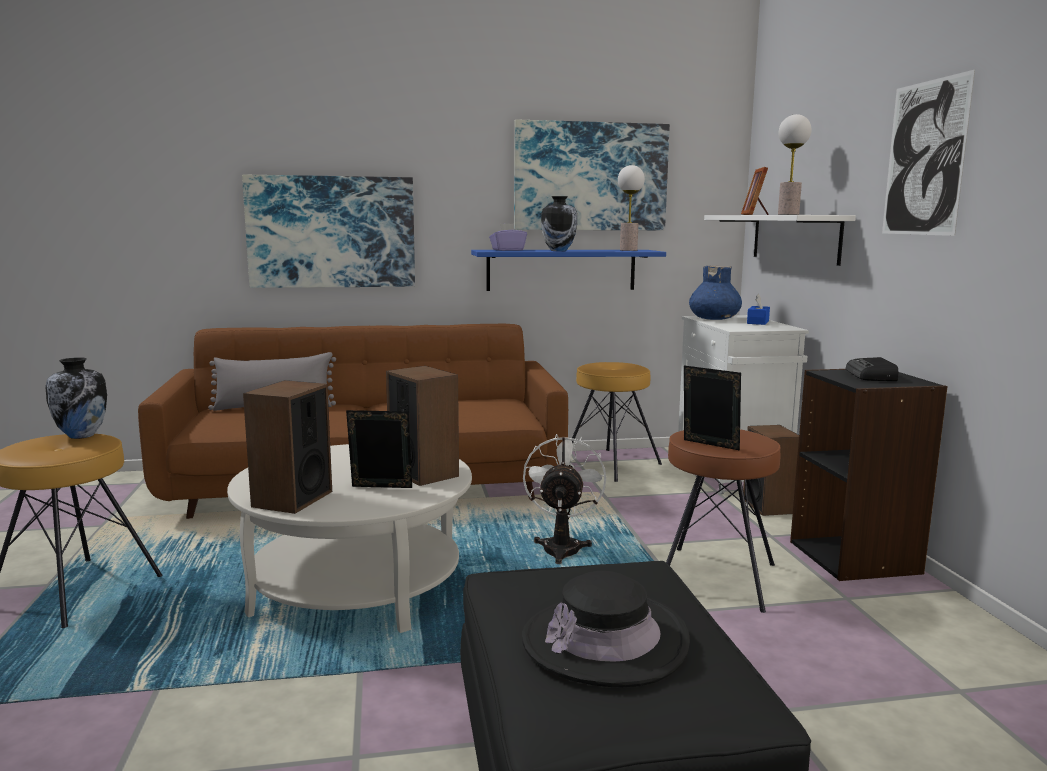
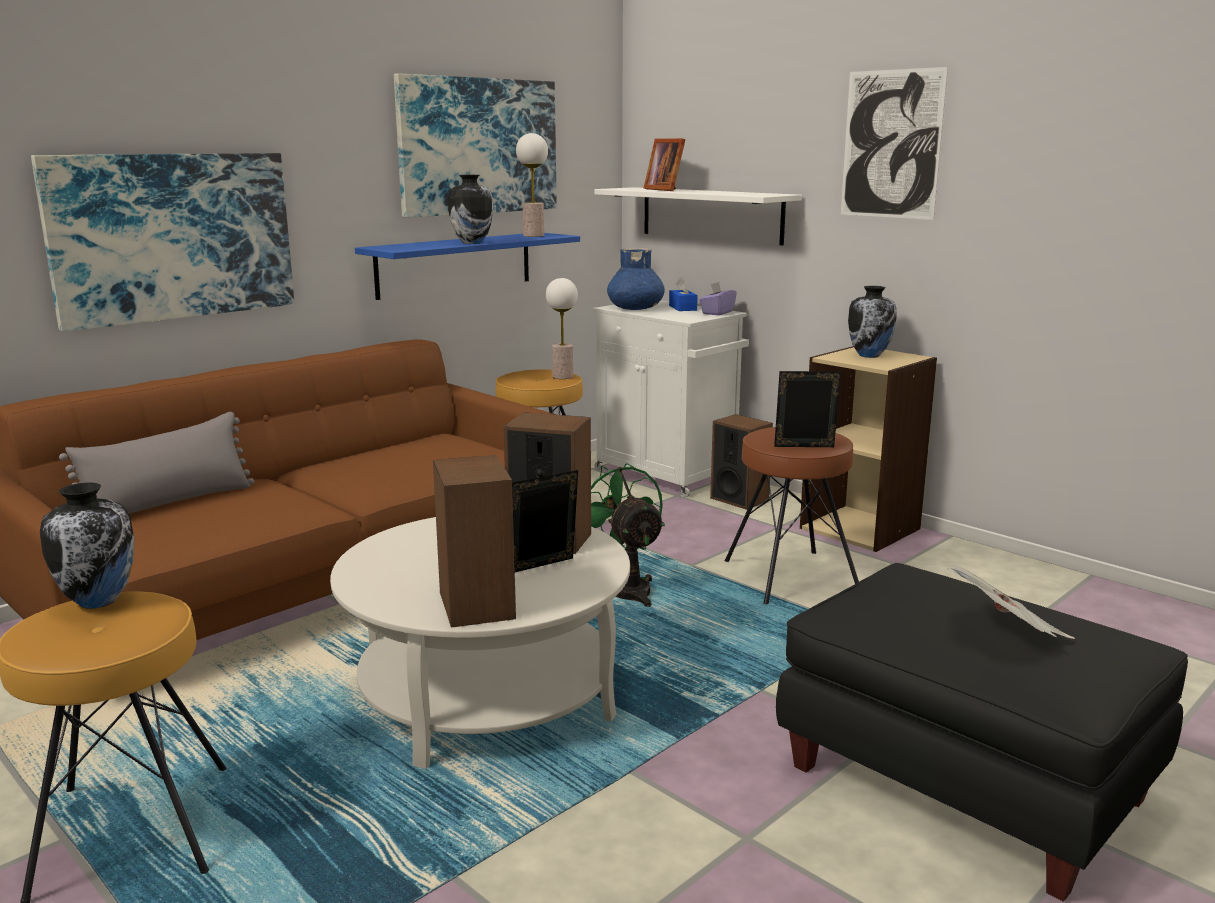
camera: 35 degrees left, 5 degrees up
(507, 250) = (409, 246): purple tissue box -> purple tissue box (717, 313)
(562, 547) = (625, 589): white fan -> green fan
(605, 640) = (1005, 633): black hat -> newspaper
(788, 214) = (727, 193): table lamp -> table lamp (563, 376)
(855, 557) = (860, 528): black bookcase -> beige bookcase
(871, 376) = (870, 355): radio -> vase

